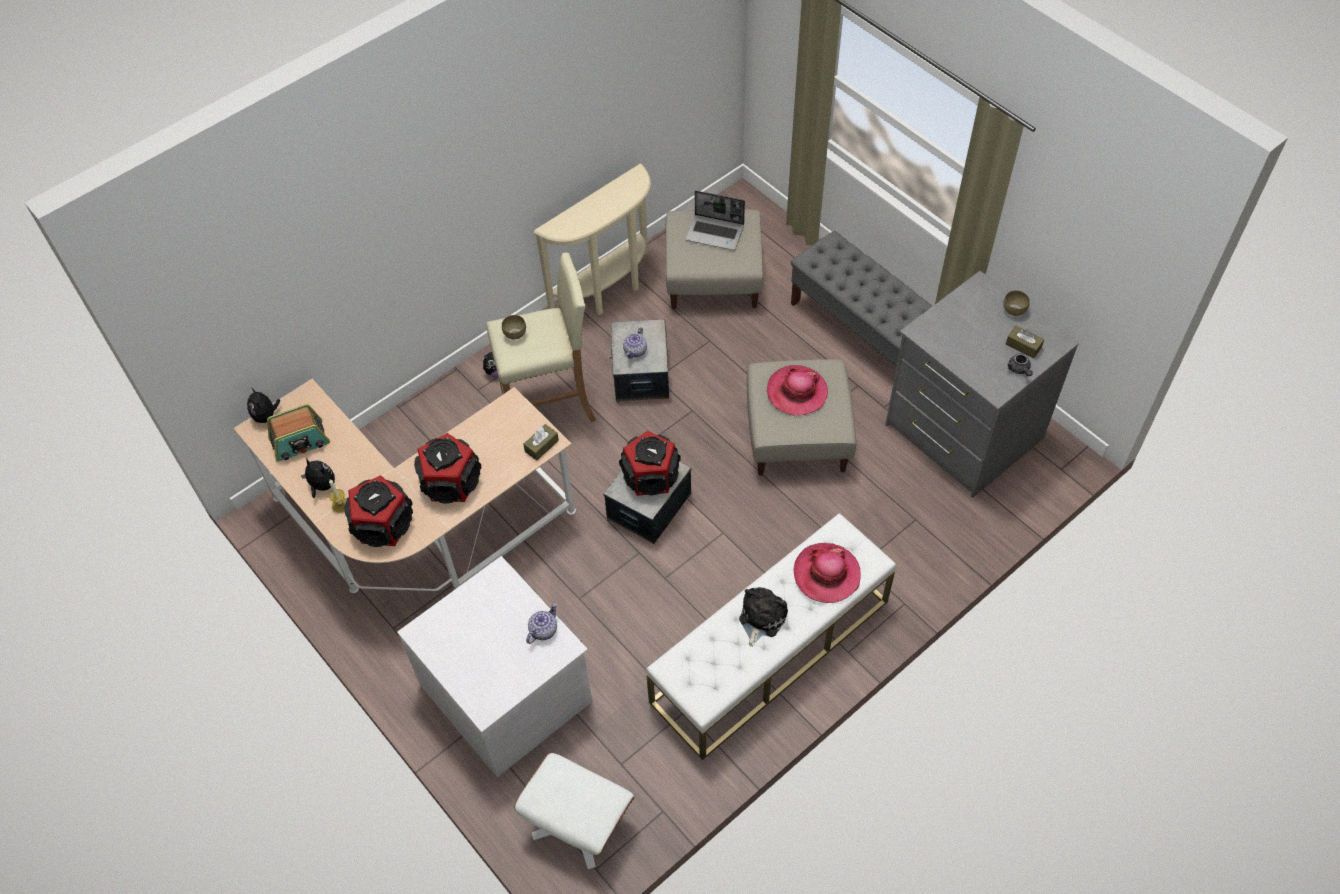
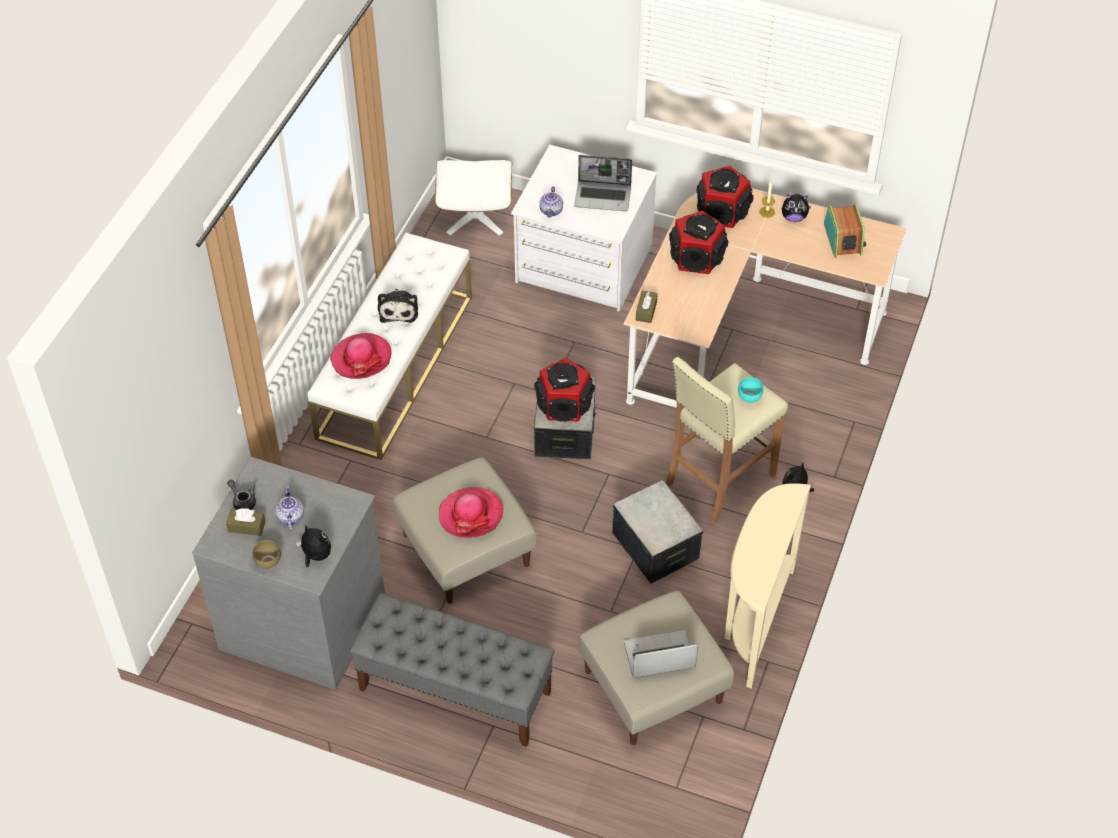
camera: 150 degrees right, 5 degrees down
(266, 416) = (889, 245): plush toy -> plush toy (316, 556)
(300, 442) = (843, 239): radio -> radio turned 135 degrees clockwise
(476, 623) = (603, 197): none -> laptop
(514, 333) = (750, 397): brown bowl -> turquoise bowl
(635, 350) = (657, 510): teapot -> teapot (290, 517)

